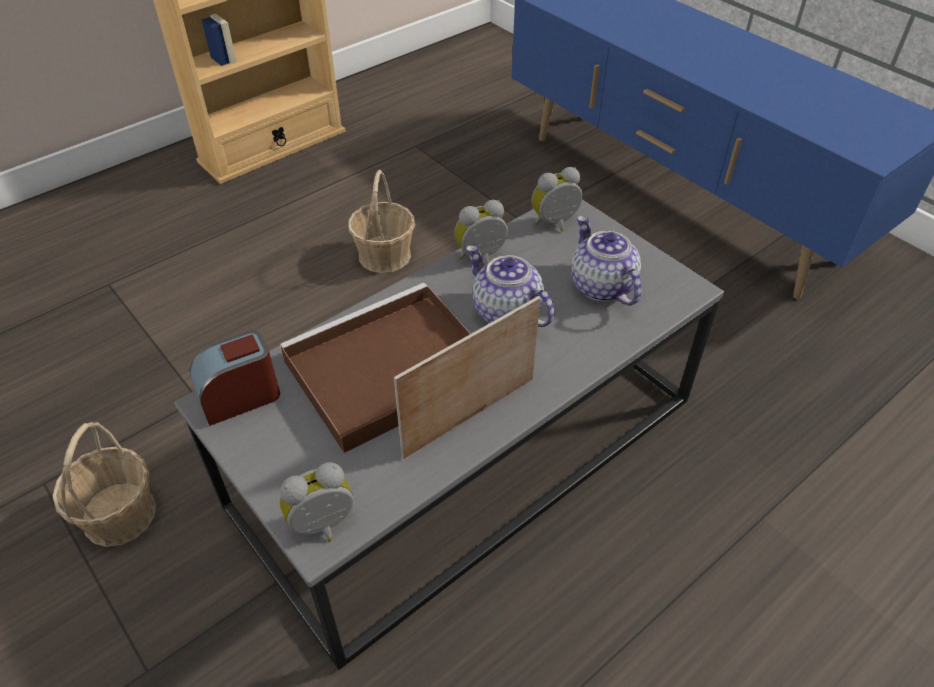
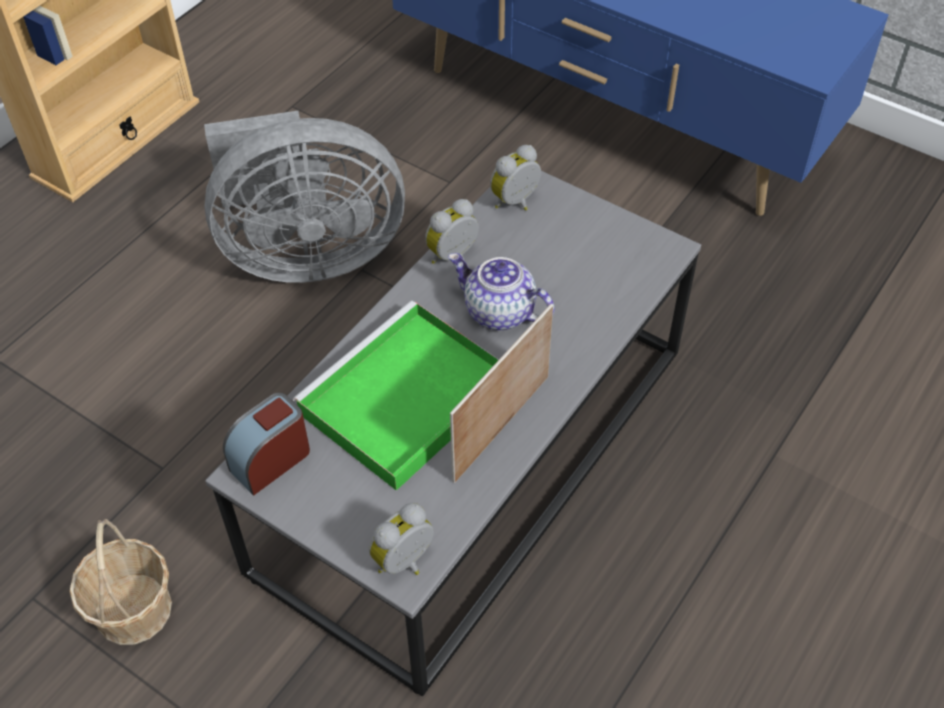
camera: 15 degrees left, 5 degrees up
(385, 255) = (307, 254): basket -> grey fan
(385, 371) = (403, 401): brown tray -> green tray
(600, 286) = (582, 264): teapot -> none

